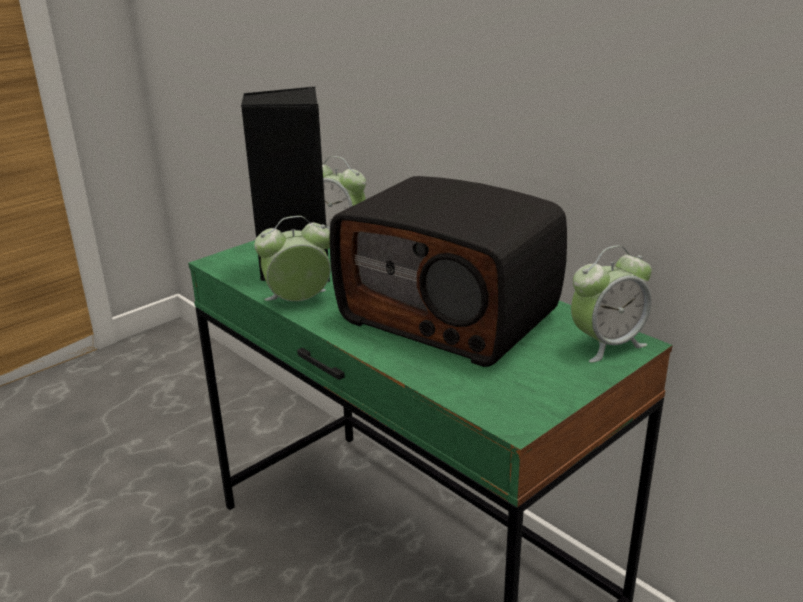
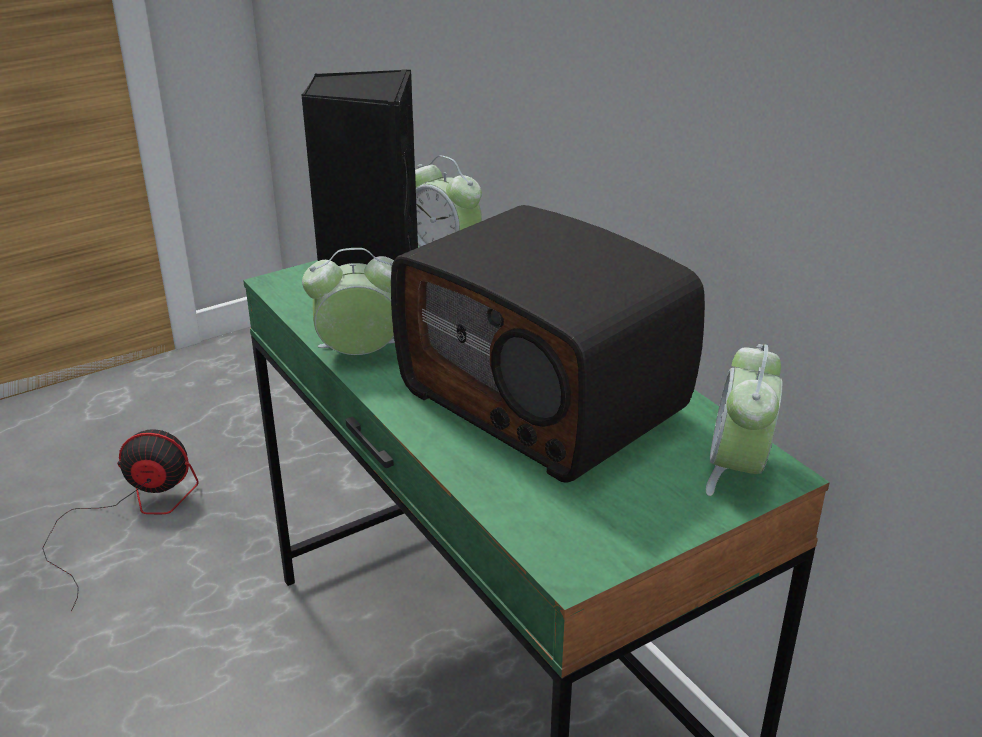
camera: 10 degrees right, 5 degrees up
(87, 476) = (130, 516): none -> fan
(606, 344) = (737, 470): alarm clock -> alarm clock turned 120 degrees clockwise

